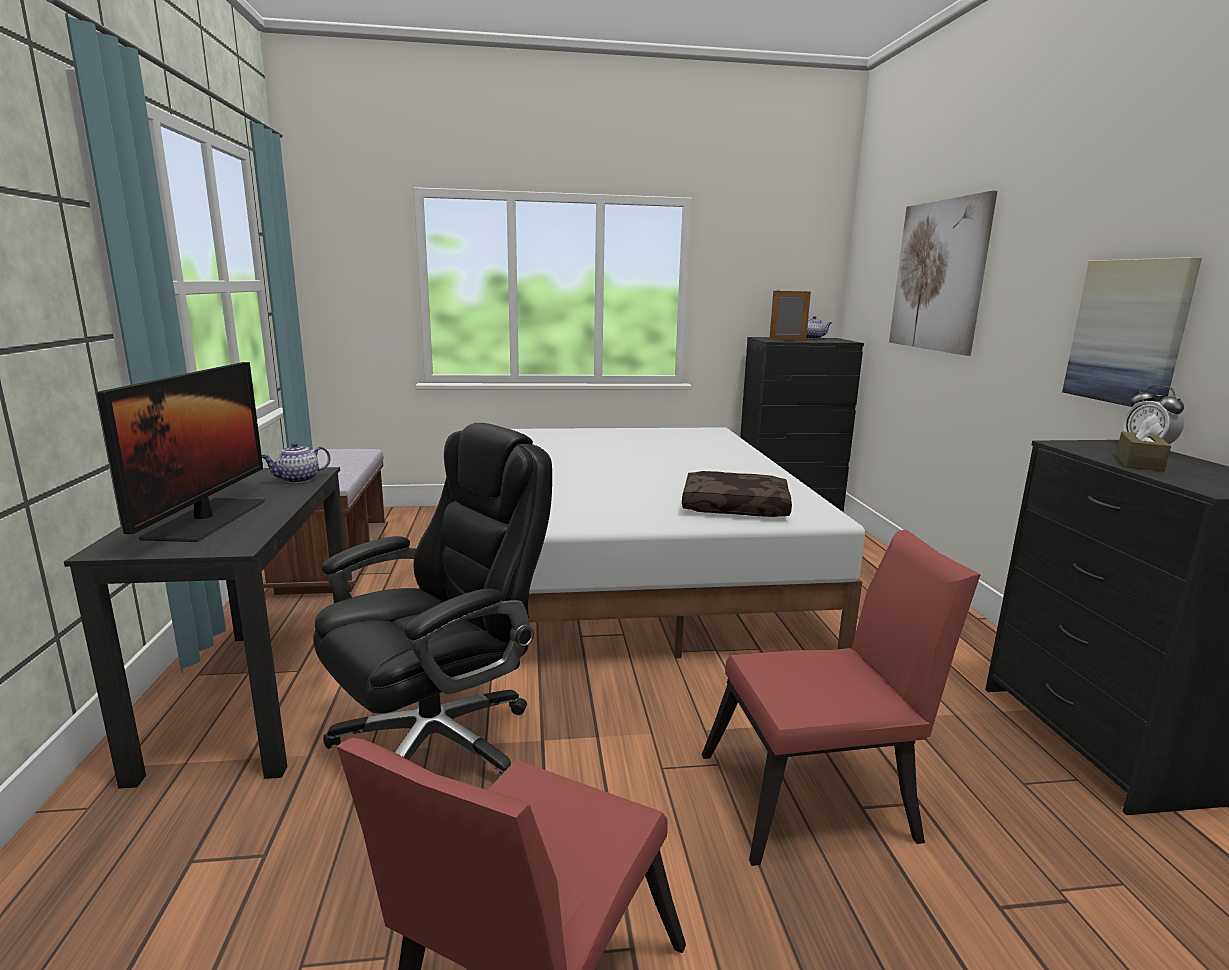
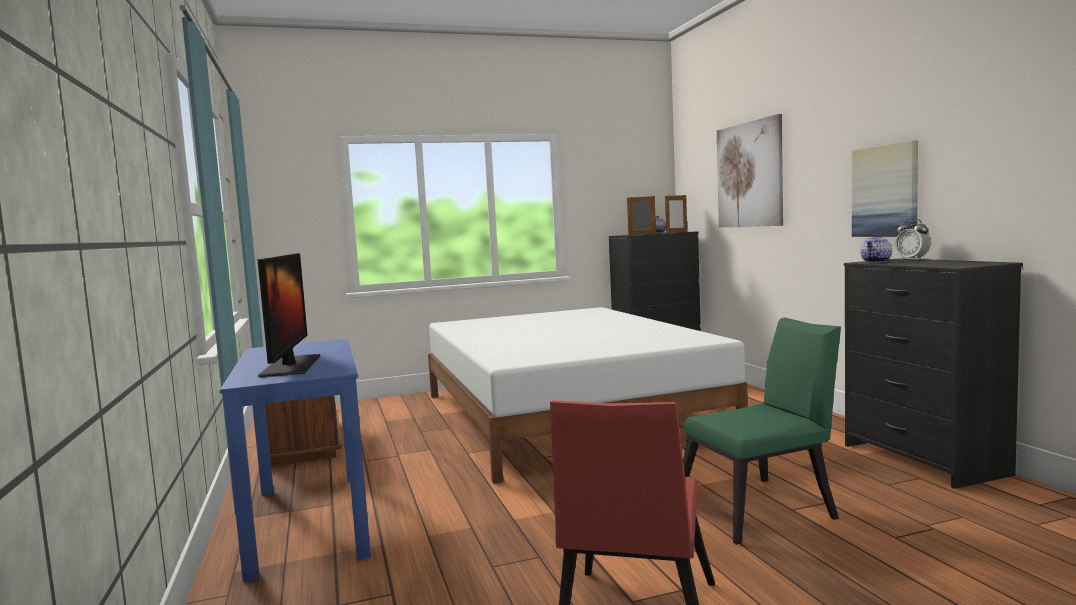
camera: 10 degrees left, 10 degrees down
(257, 694) = (309, 520): black desk -> blue desk
(298, 479) = (326, 346): teapot -> teapot (876, 261)
(439, 743) = (478, 524): black office chair -> none
(736, 507) = (648, 341): brown pillow -> none
(819, 796) = (762, 509): red chair -> green chair
(835, 341) = (676, 232): none -> picture frame
(1139, 463) = (911, 263): brown tissue box -> none

